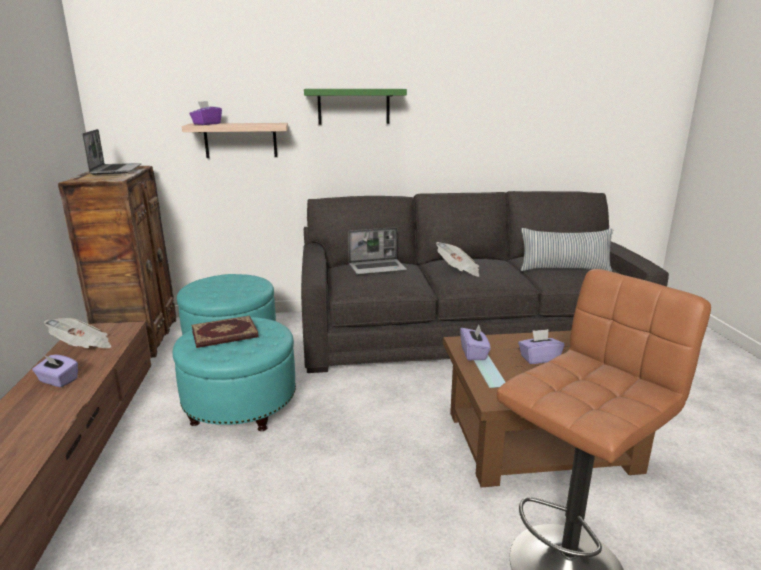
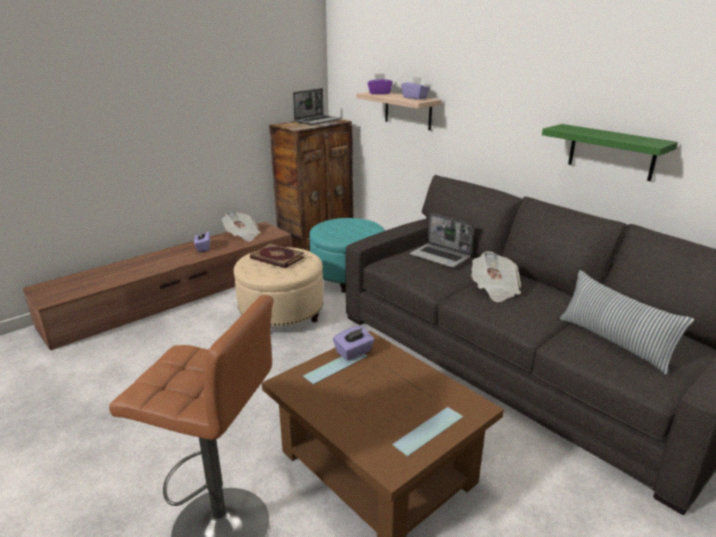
camera: 55 degrees right, 5 degrees up
(241, 406) = (281, 315): turquoise ottoman -> beige ottoman
(353, 106) = (495, 91): green shelf -> green shelf (611, 152)
(539, 358) = (383, 387): purple tissue box -> purple tissue box (415, 98)

